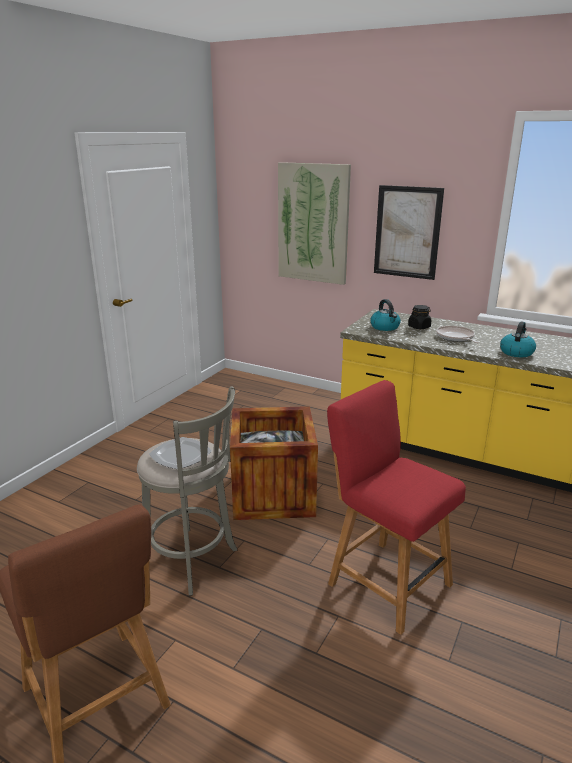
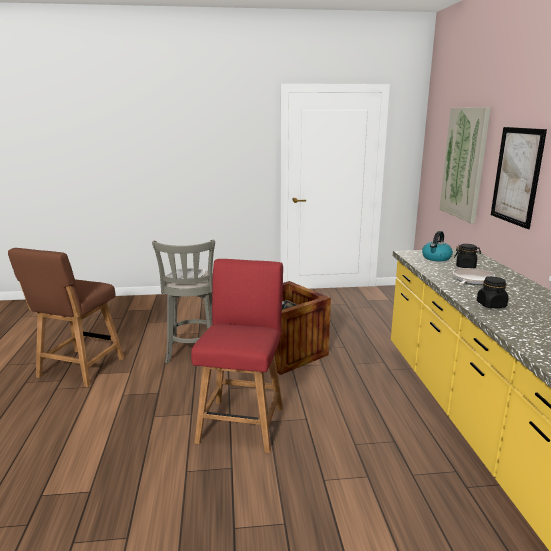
camera: 55 degrees right, 5 degrees down
(516, 352) = (491, 305): kettle -> black jar

